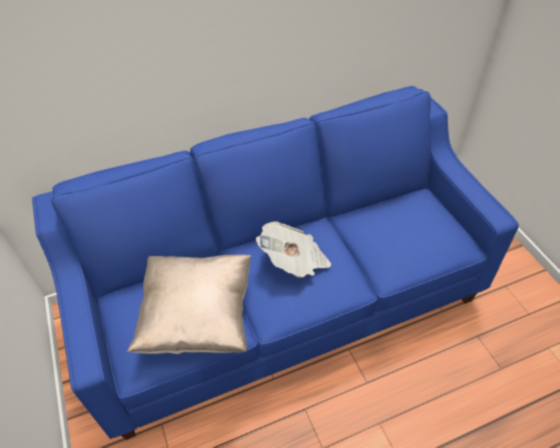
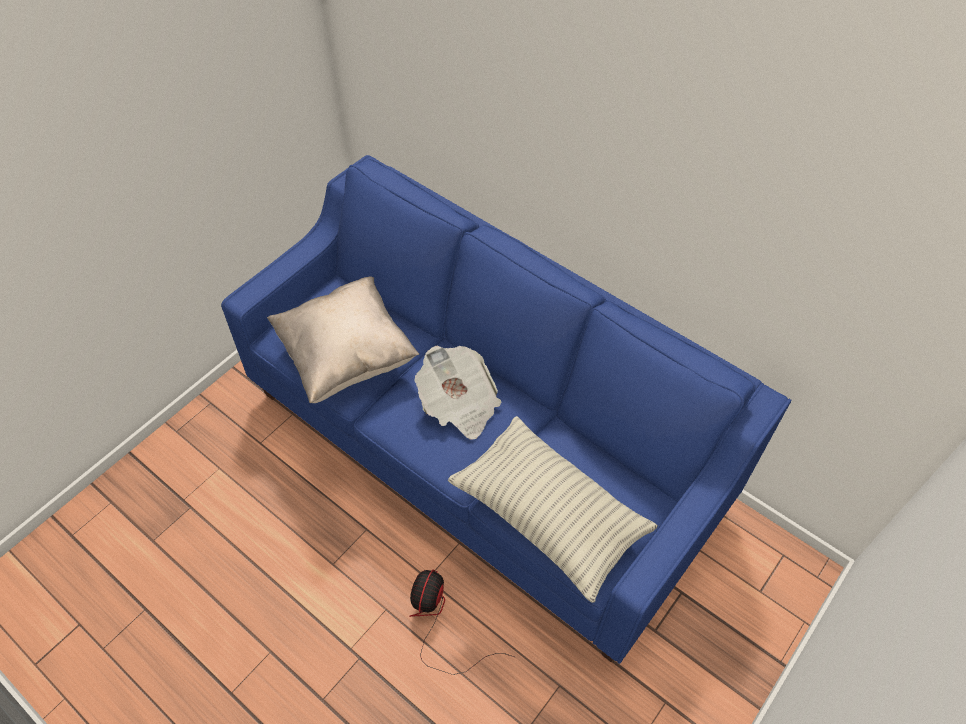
camera: 60 degrees right, 5 degrees up
(404, 389) = (439, 621): none -> fan
(414, 249) = (549, 515): none -> pillow

